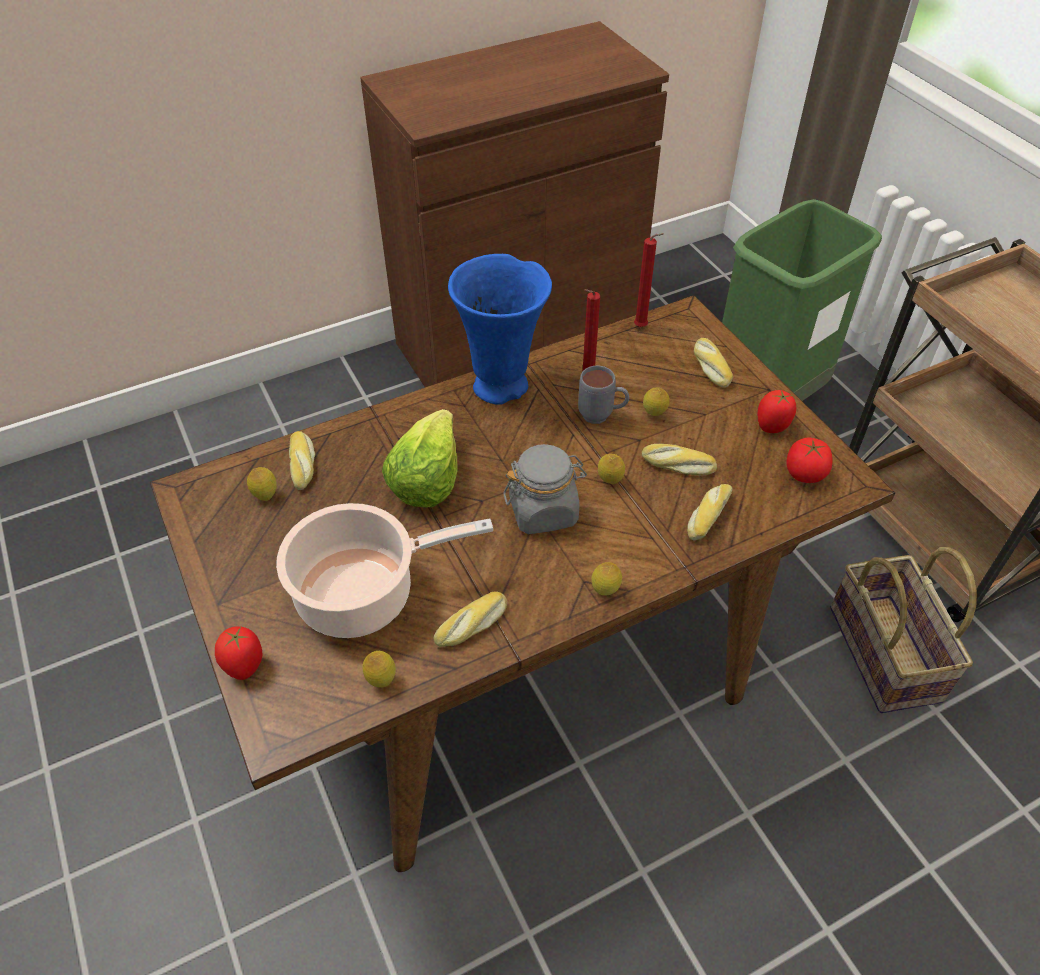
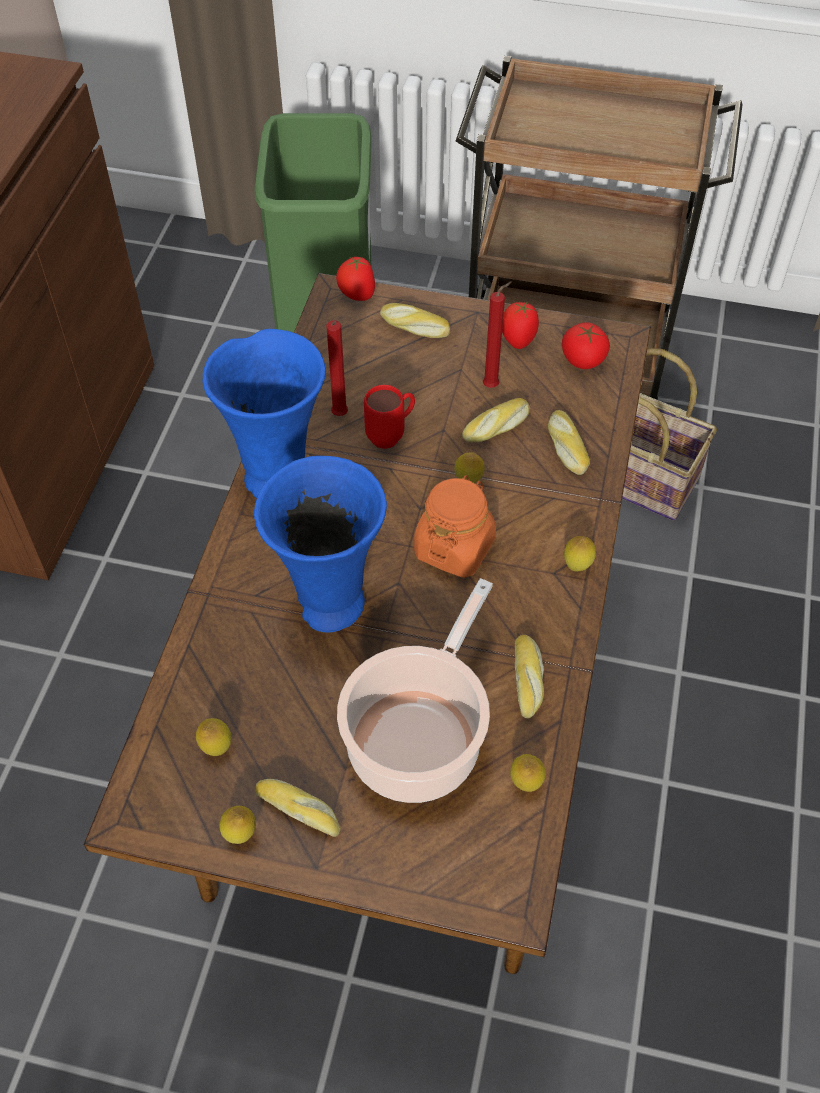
camera: 50 degrees left, 5 degrees up
(245, 665) = (412, 885): tomato -> tomato (356, 296)
(303, 464) = (208, 692): bread -> bread (300, 809)
(426, 478) = (329, 606): lettuce -> blue vase
(544, 511) = (454, 547): grey jar -> orange jar
(602, 417) = (391, 435): grey mug -> red mug
(642, 327) = (318, 333): red candle -> red candle (493, 386)
(654, 415) = (426, 400): lemon -> lemon (240, 835)

